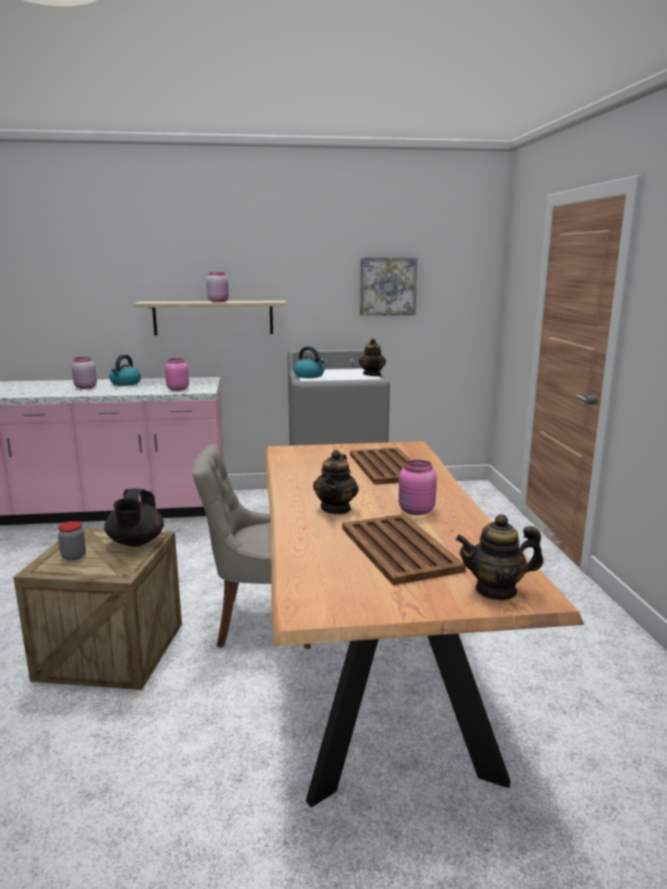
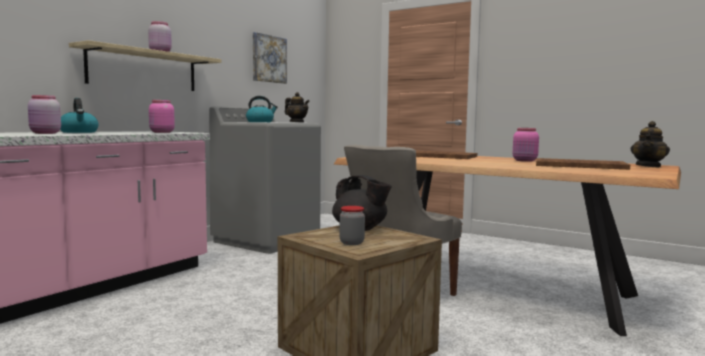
camera: 50 degrees left, 10 degrees down
(336, 508) = (498, 163): teapot -> none

